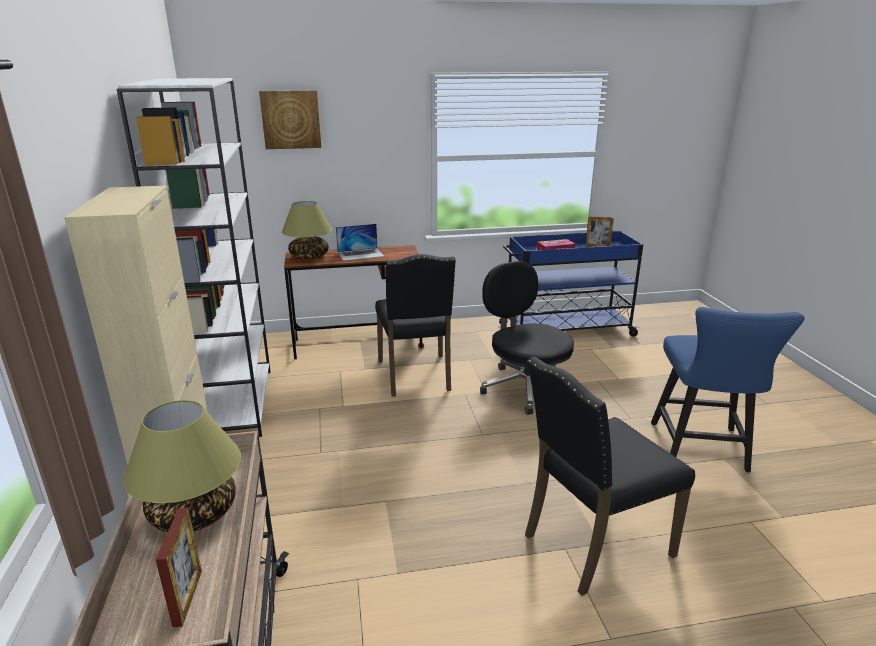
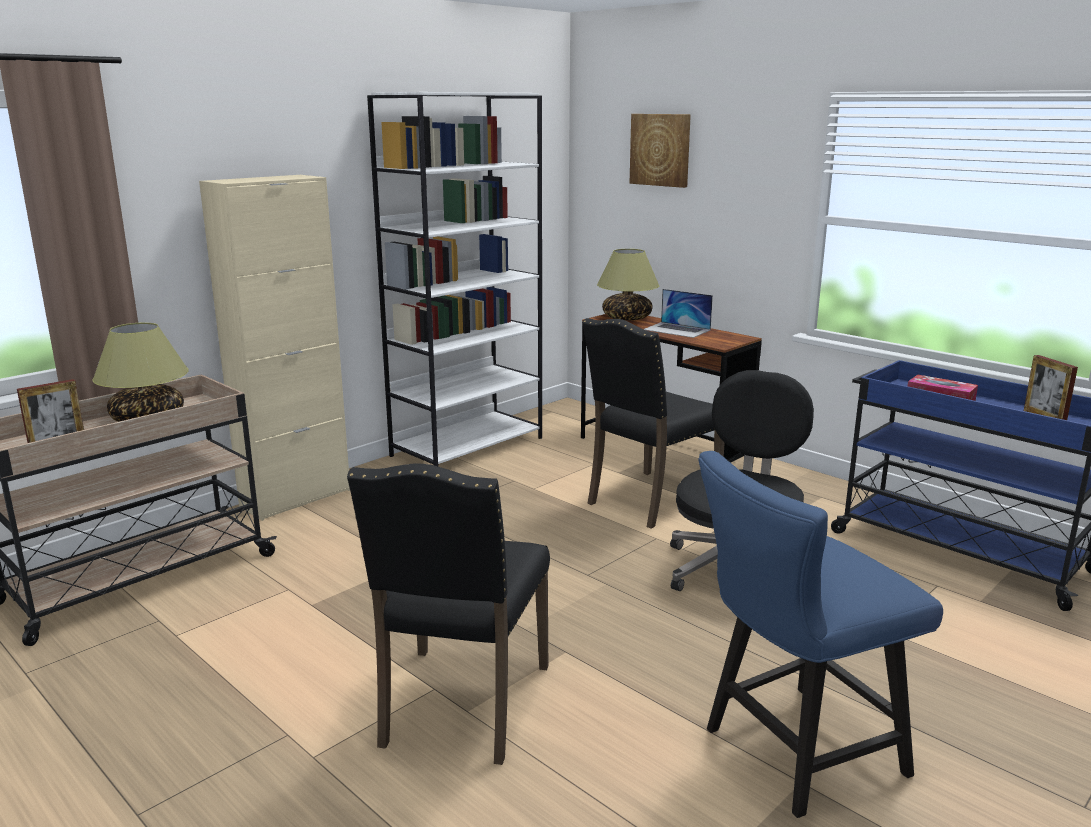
camera: 55 degrees right, 5 degrees down
(593, 544) = (461, 706): black chair -> black chair turned 105 degrees counterclockwise

